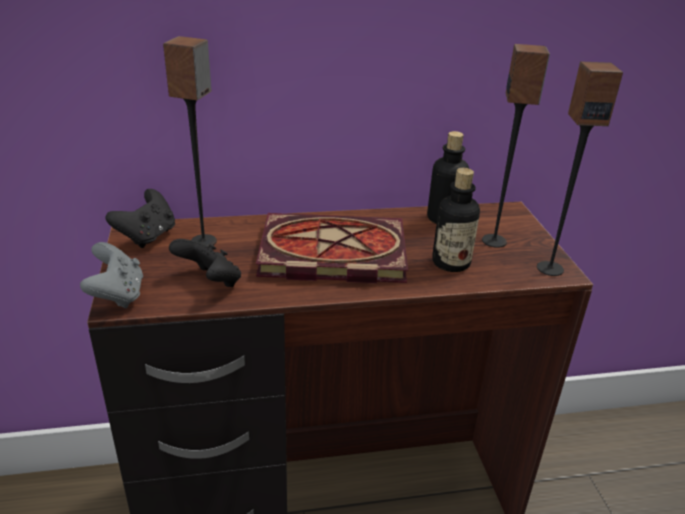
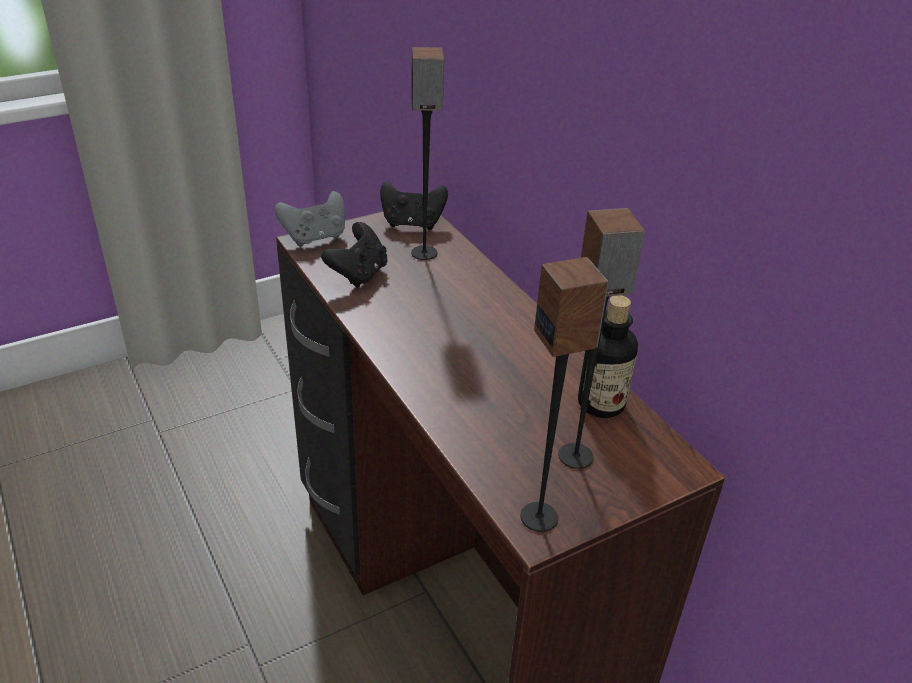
camera: 70 degrees right, 5 degrees up
(329, 254) = (451, 330): book -> none
(451, 262) = (493, 423): bottle -> none

